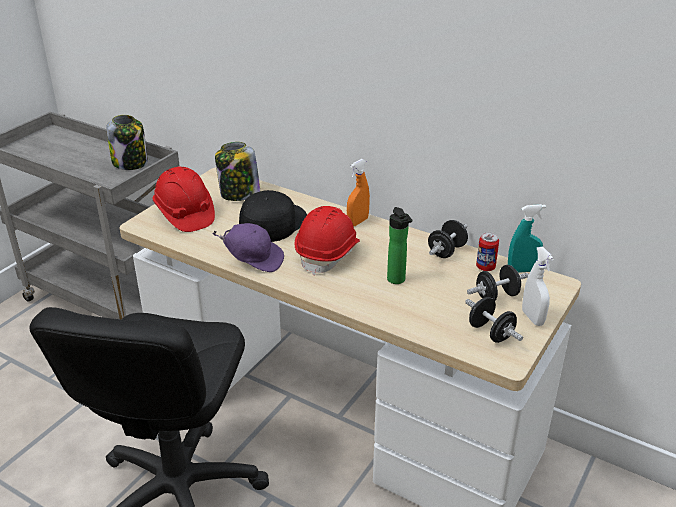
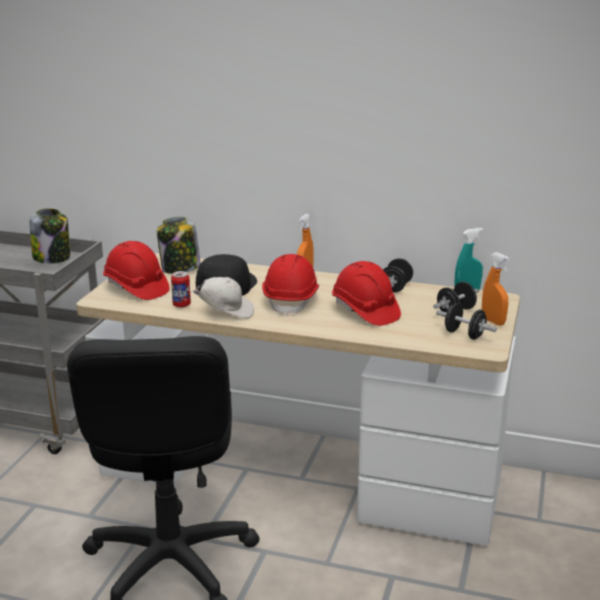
camera: 15 degrees left, 10 degrees down
(253, 260) = (225, 312): purple cap -> white cap
(397, 281) = (365, 311): bottle -> red hard hat
(485, 267) = (435, 294): can -> can (181, 305)
(532, 318) = (493, 321): white spray bottle -> orange spray bottle

